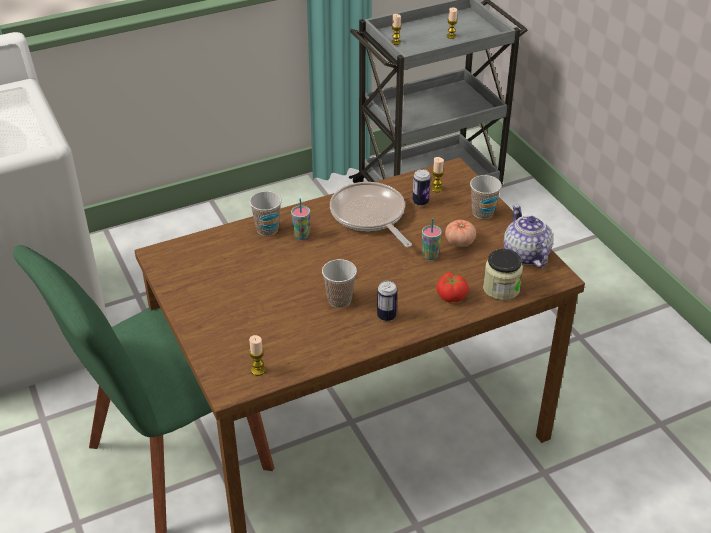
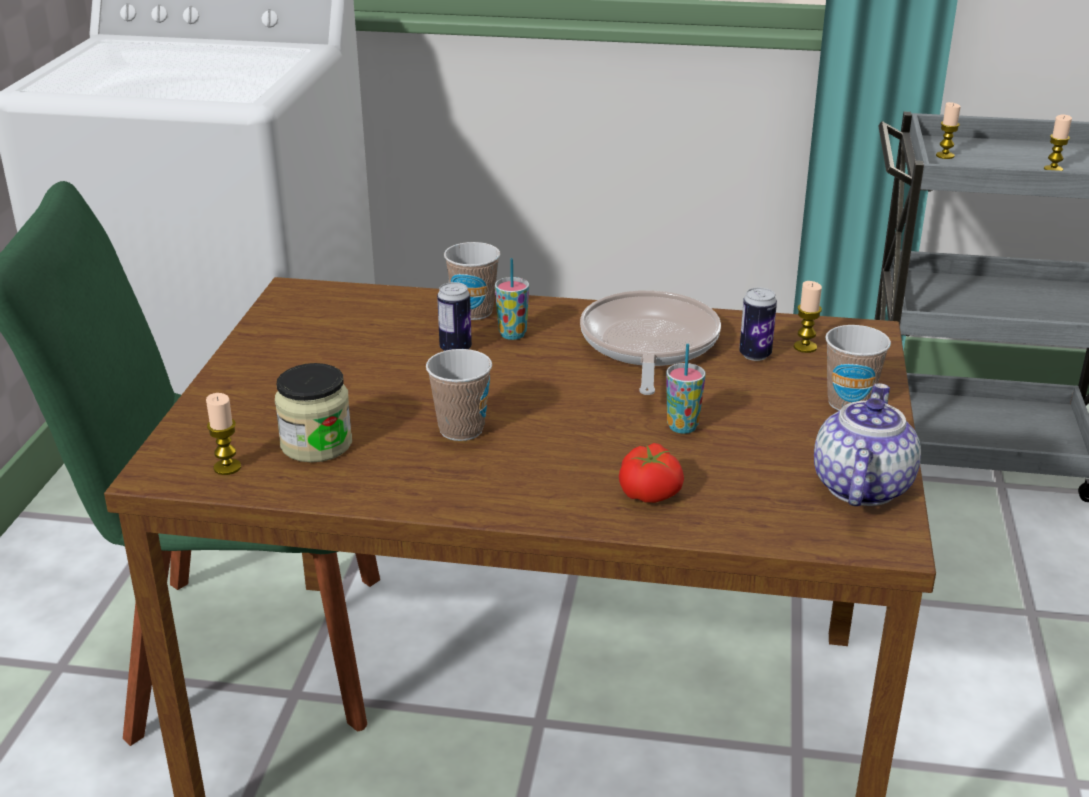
camera: 35 degrees right, 10 degrees down
(386, 316) = (505, 478): can -> can (455, 349)
(459, 242) = (758, 426): tomato -> none
(501, 289) = (753, 517): jar -> jar (316, 444)

